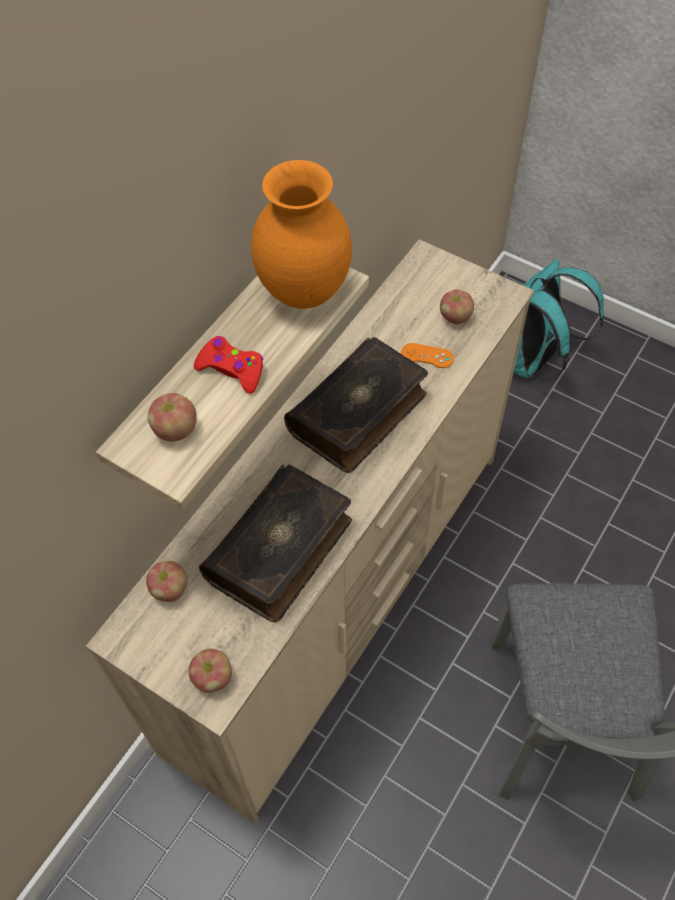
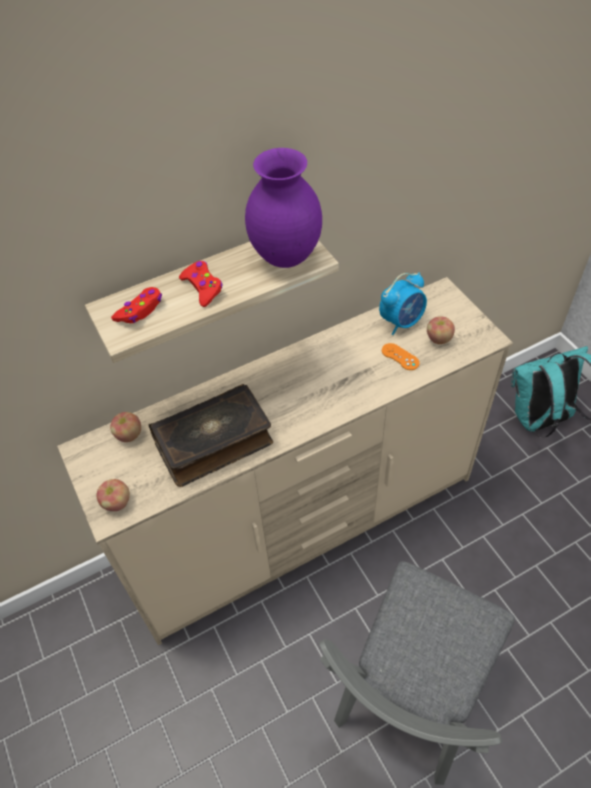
camera: 30 degrees right, 5 degrees down
(175, 430) = (140, 310): apple -> red game controller
(303, 293) = (284, 257): orange vase -> purple vase
(359, 414) = (325, 376): book -> none
(403, 313) = (401, 322): none -> alarm clock

